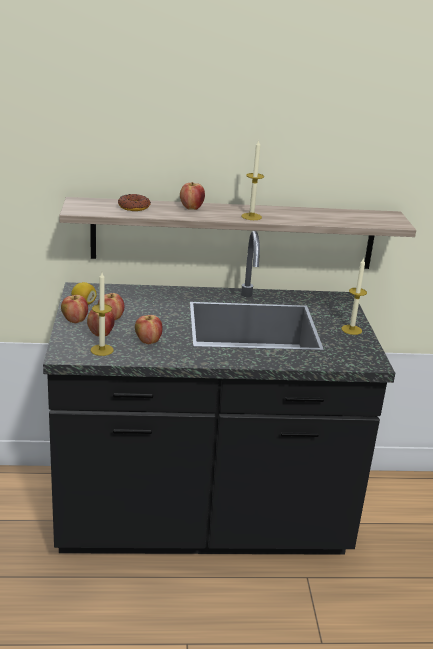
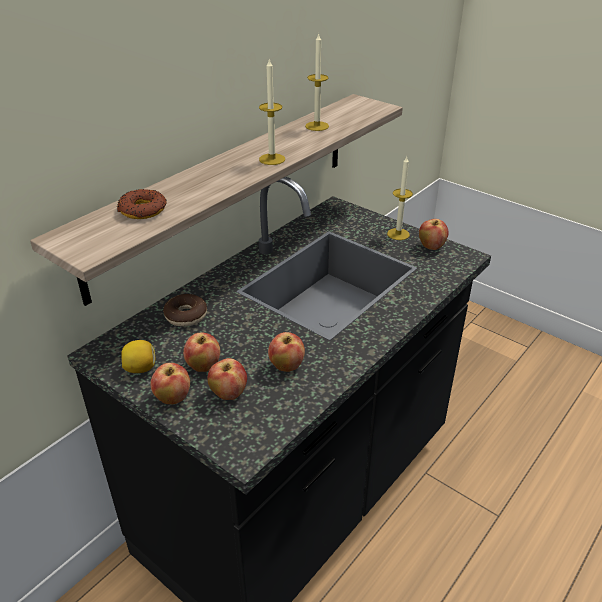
camera: 45 degrees left, 10 degrees up
(102, 350) = (266, 412): candle -> candle (317, 126)
(144, 297) = (186, 316): none -> donut
(191, 208) = (200, 178): apple -> apple (431, 246)

